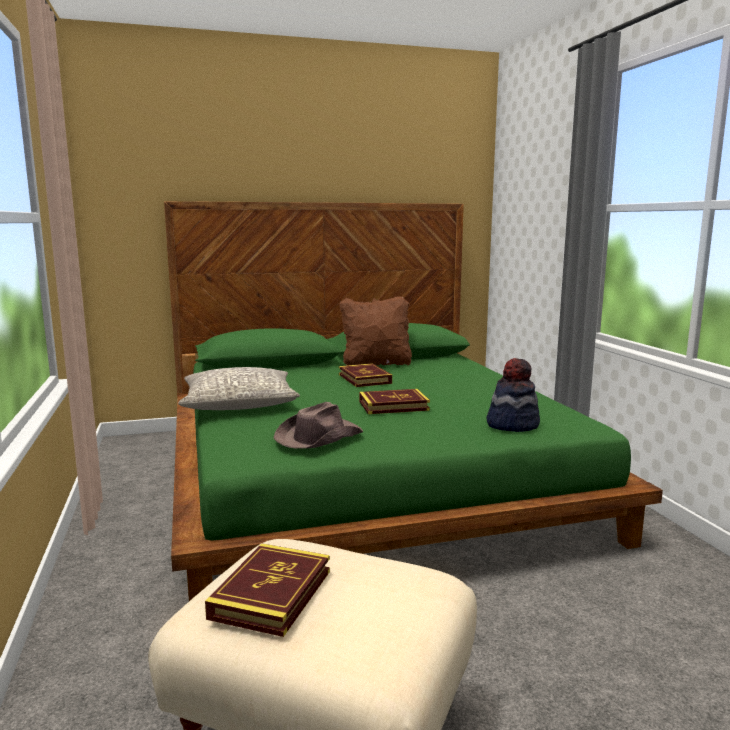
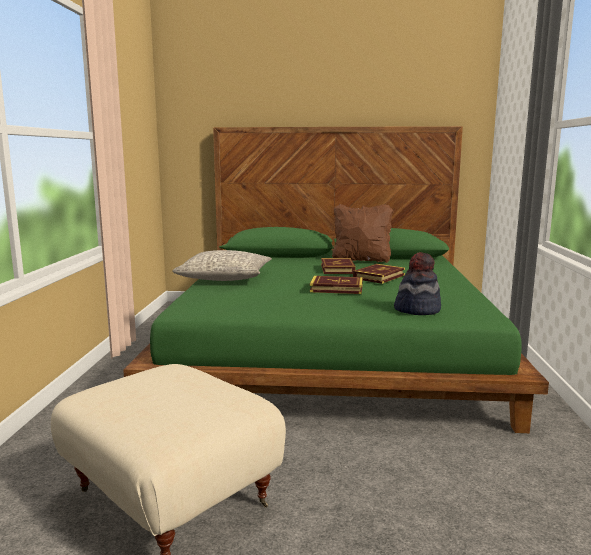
camera: 20 degrees right, 0 degrees up
(271, 594) = (132, 390): book -> book (379, 277)
(318, 437) = (251, 302): brown hat -> none

